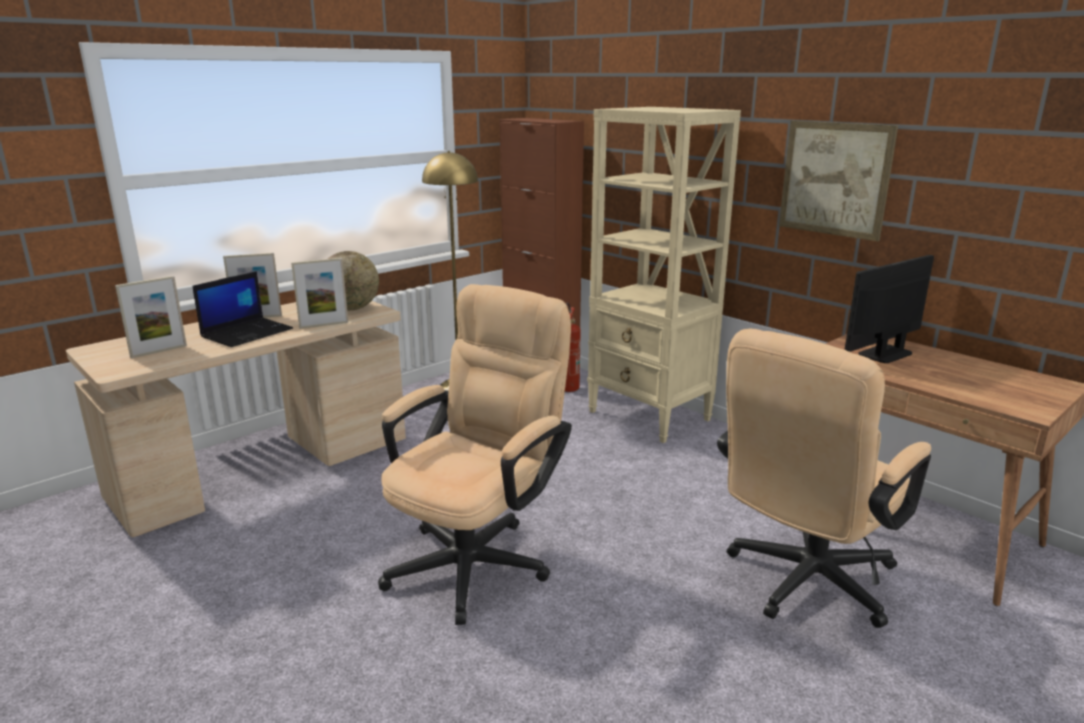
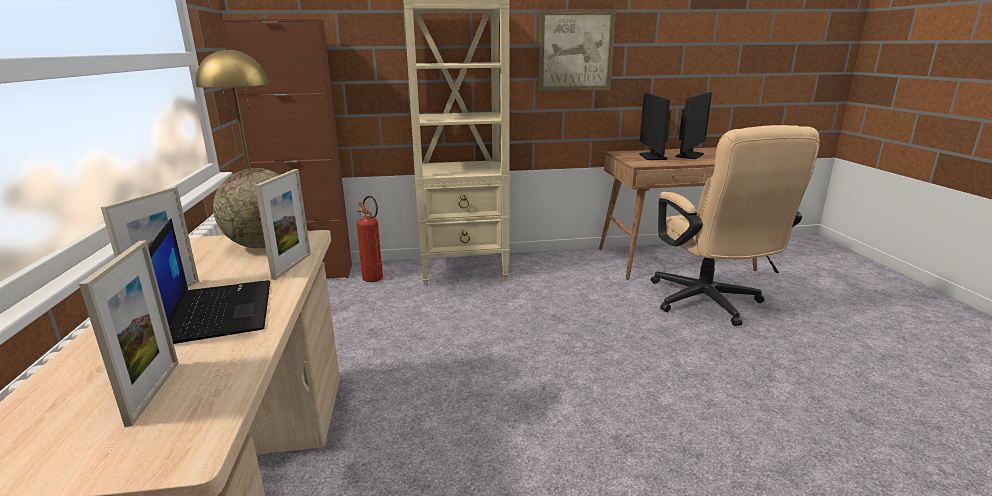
camera: 55 degrees left, 0 degrees up
(478, 558) = (589, 408): beige office chair -> none
(947, 370) = (689, 155): none -> monitor

